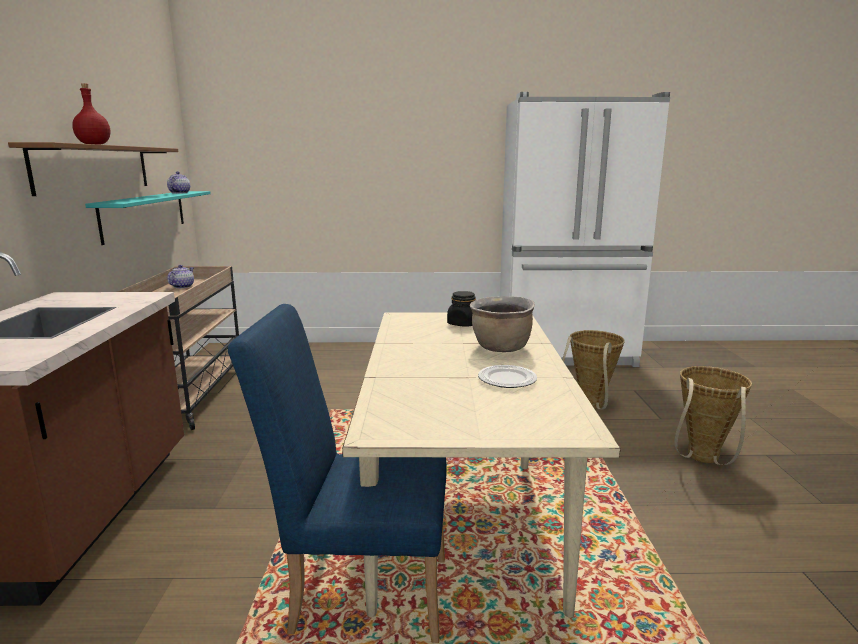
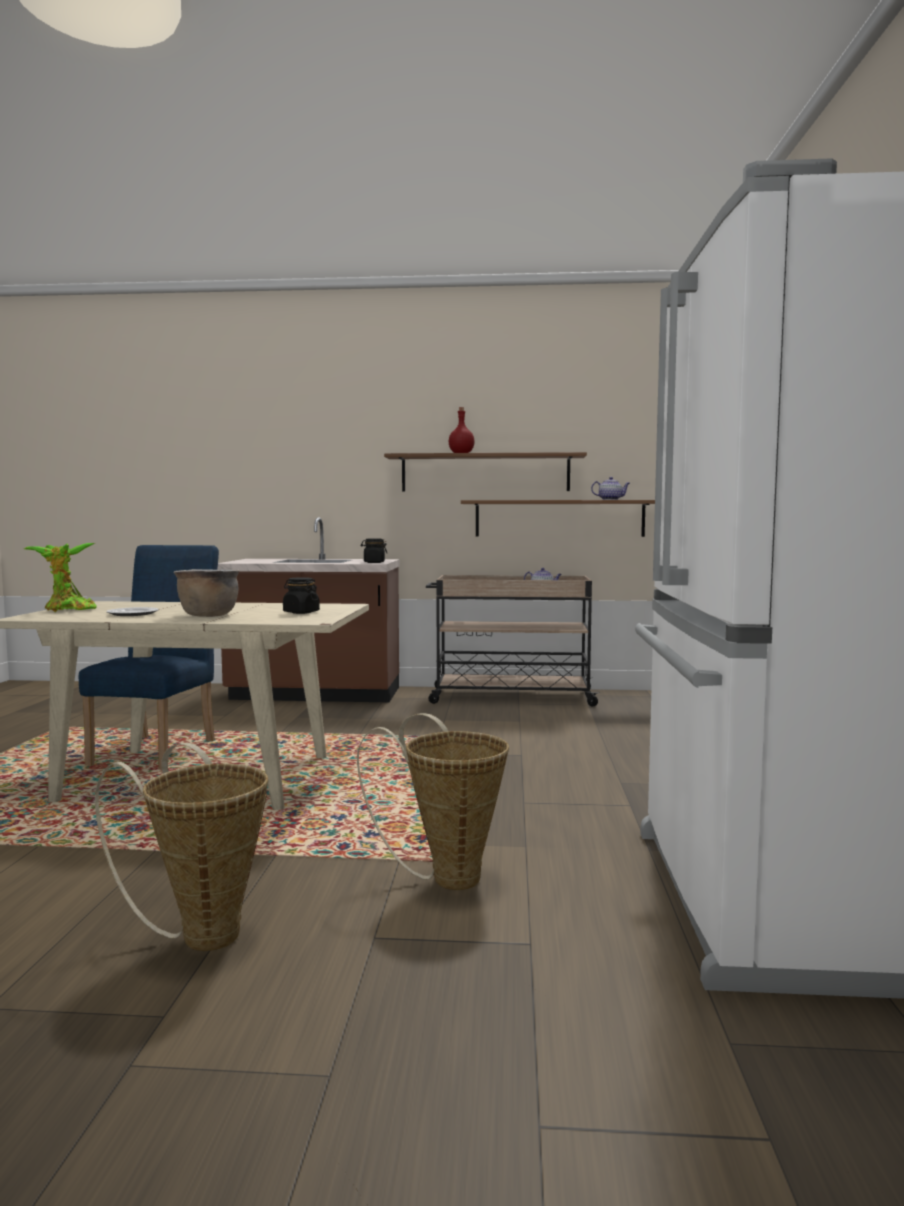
camera: 95 degrees right, 10 degrees down
(138, 296) = (374, 562): none -> black jar
(145, 214) = (559, 518): turquoise shelf -> brown shelf
(485, 426) = (67, 610): none -> potted plant

